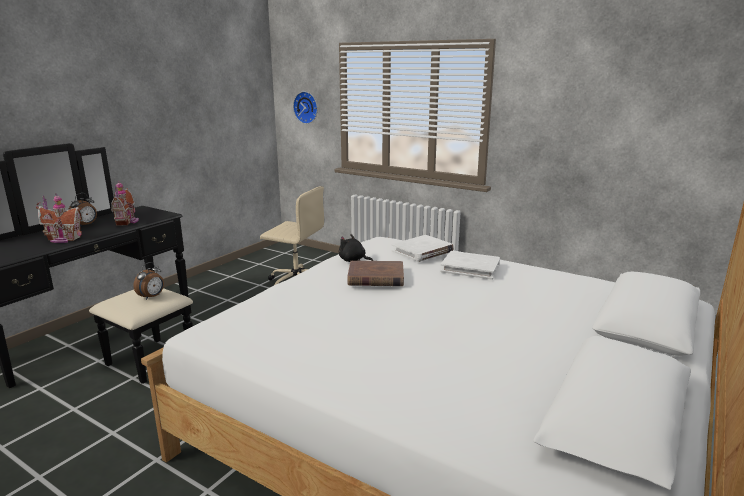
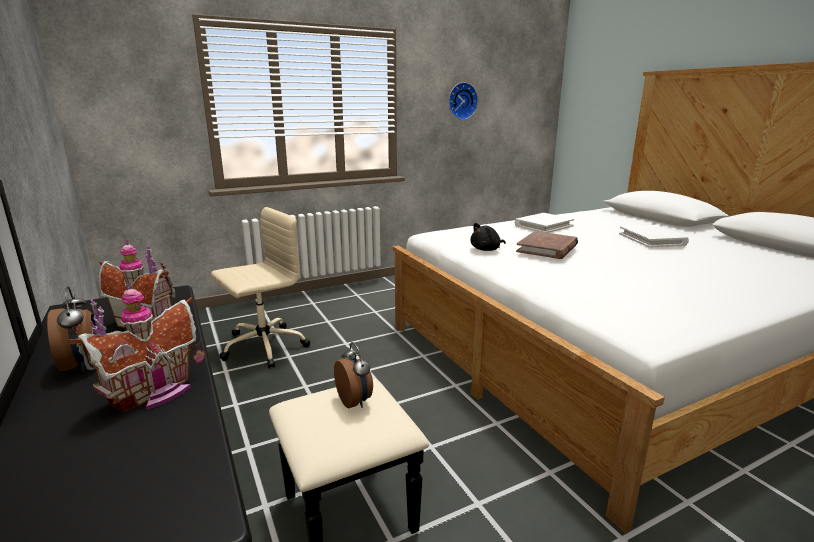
camera: 60 degrees left, 0 degrees up
(306, 107) = (137, 109): wall clock -> wall clock (461, 101)
(422, 251) = (494, 227): white book -> white book (652, 239)

